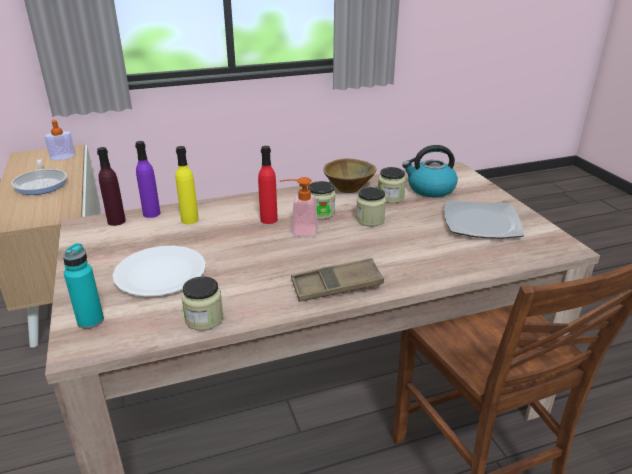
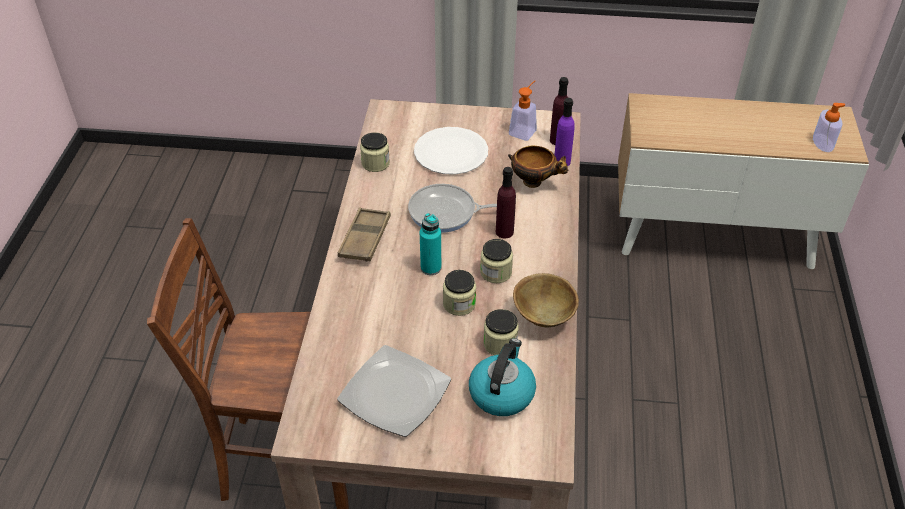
camera: 115 degrees right, 15 degrees up
(41, 184) = (737, 126): frying pan -> frying pan (446, 213)
(90, 321) = (411, 117): turquoise bottle -> turquoise bottle (431, 268)
(190, 220) = (534, 182): yellow bottle -> bowl
(269, 219) = (504, 232): red bottle -> purple bottle
(299, 231) = (468, 245): soap dispenser -> soap dispenser (524, 130)

